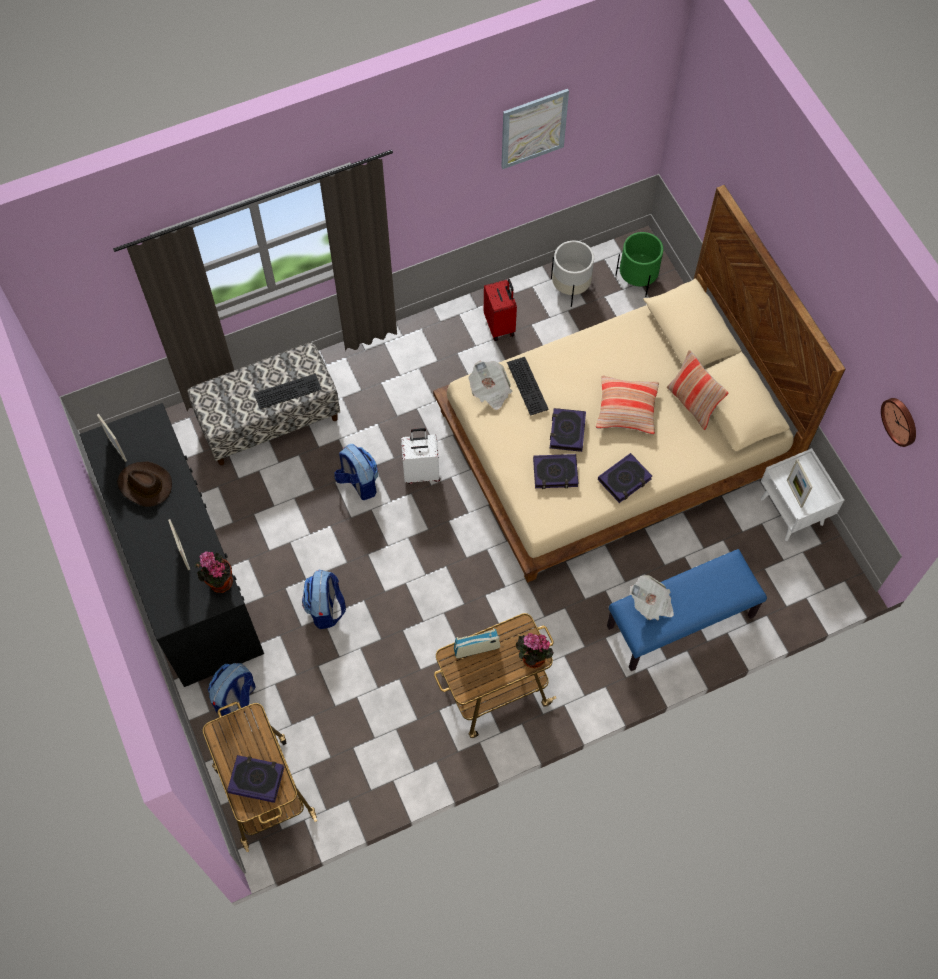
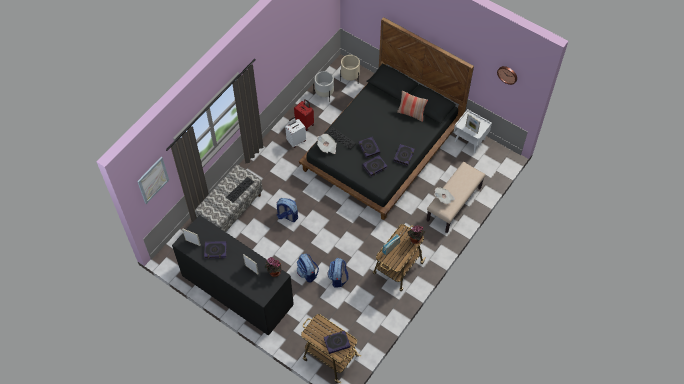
camera: 30 degrees left, 5 degrees down
(145, 485) = (215, 251): brown hat -> book
(236, 699) = (293, 328): backpack -> backpack (338, 278)
(422, 472) = (311, 198): white suitcase -> white suitcase (296, 141)
(533, 128) = (296, 27): picture -> picture (153, 180)
(613, 442) = (382, 147): beige bed -> black bed
(626, 409) = (386, 128): pillow -> none
(637, 279) = (350, 78): green planter -> beige planter
(680, 622) = (454, 204): blue bench -> beige bench

